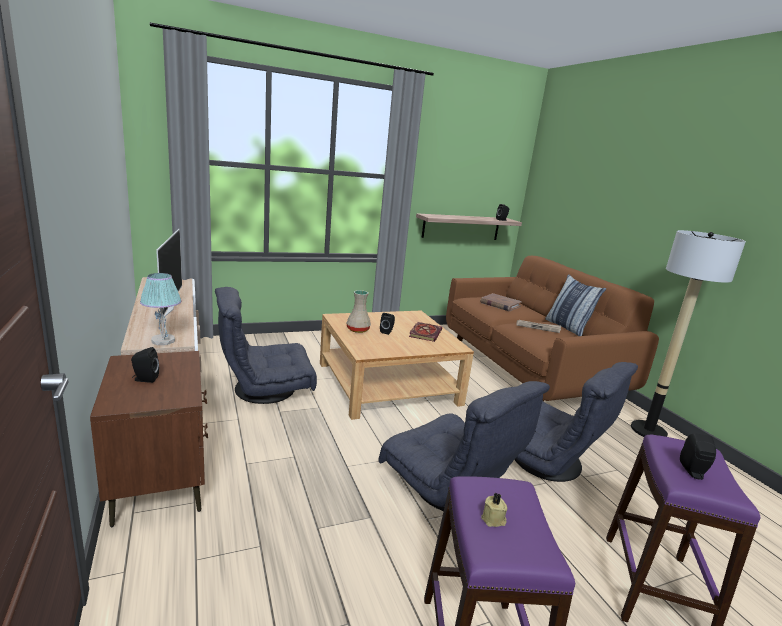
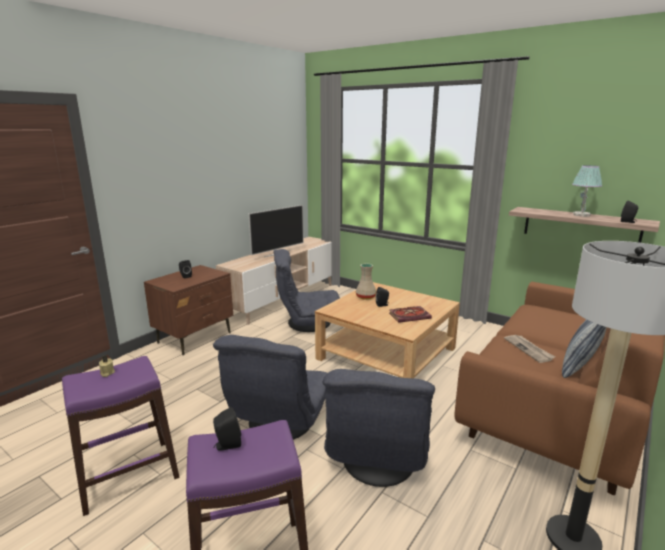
camera: 60 degrees right, 0 degrees up
(163, 341) = (237, 266): table lamp -> table lamp (581, 215)
(265, 389) = (309, 323): grey armchair -> grey armchair turned 45 degrees counterclockwise
(500, 304) = (551, 320): brown book -> none

